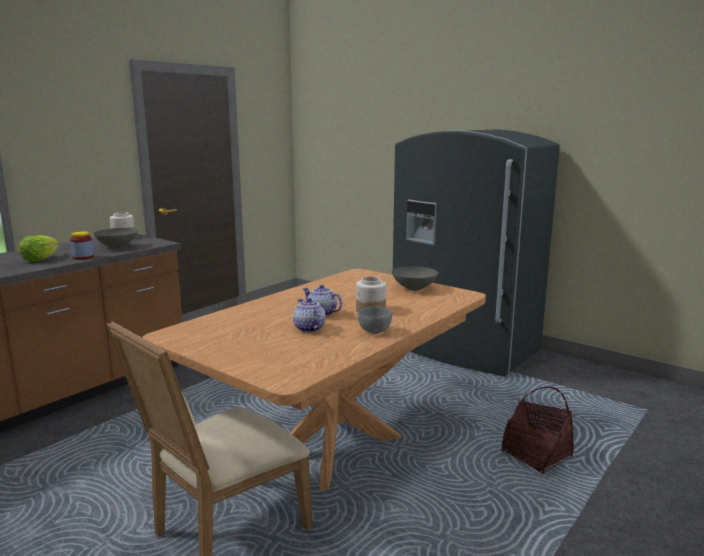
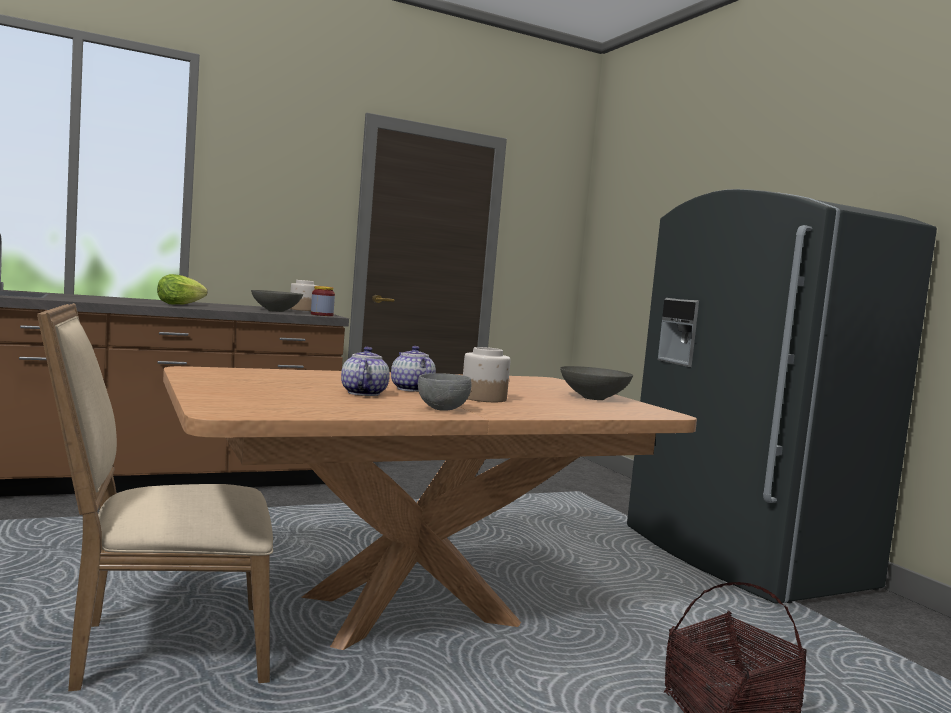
camera: 25 degrees right, 10 degrees down
(83, 257) = (221, 309): jar -> jar (322, 315)

